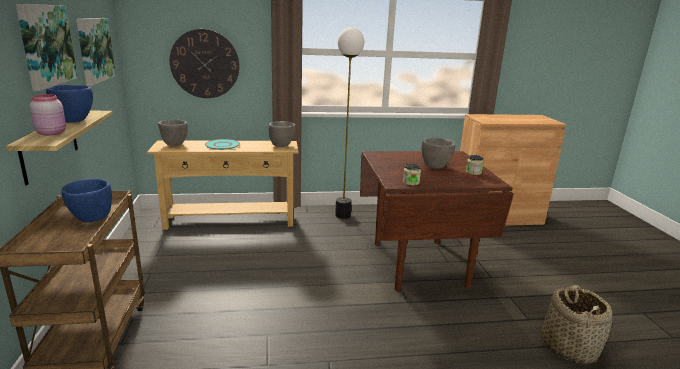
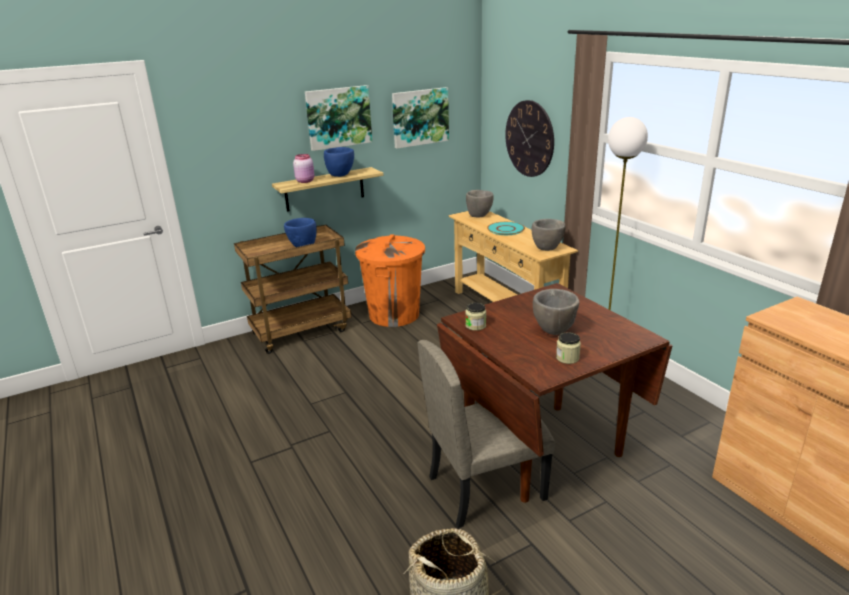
camera: 70 degrees right, 5 degrees up
(155, 269) = (394, 314): none -> orange trash can
(449, 297) = (485, 487): none -> beige chair

